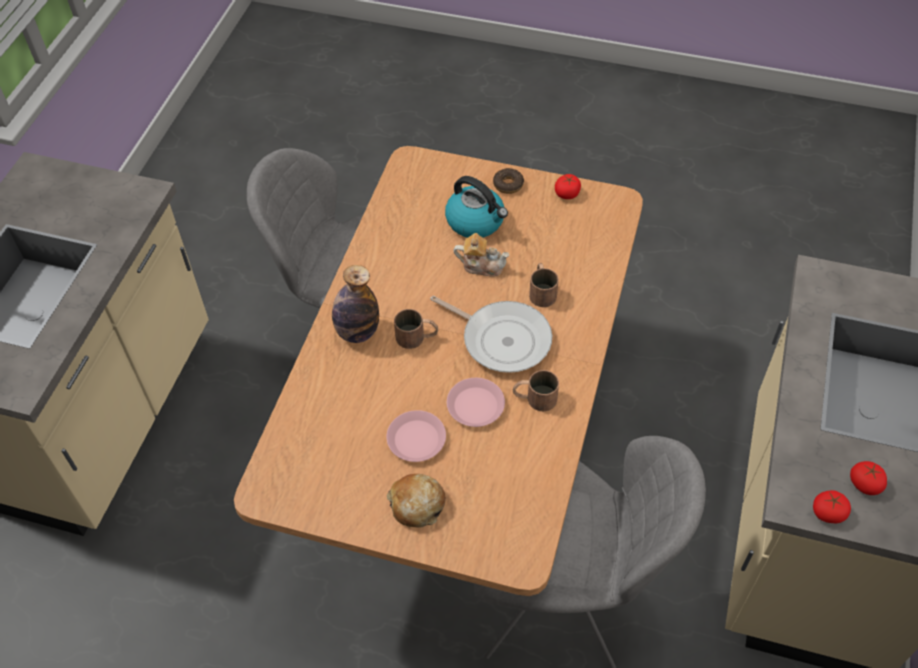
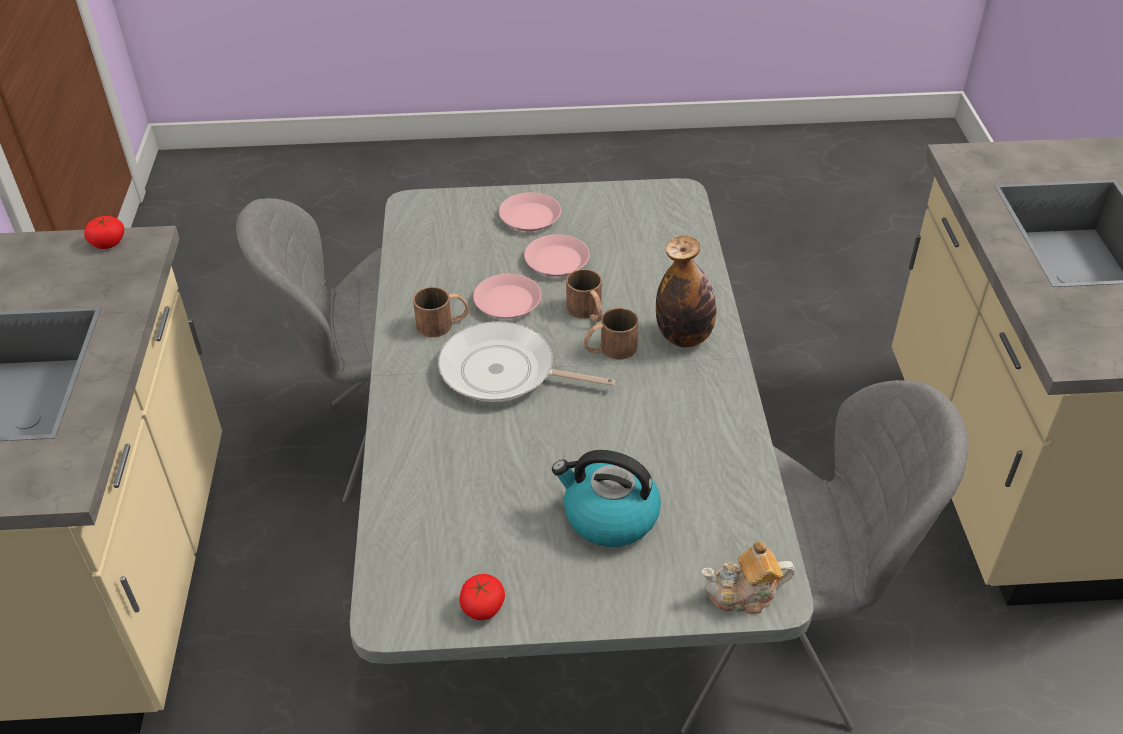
camera: 160 degrees right, 10 degrees down
(417, 504) = (529, 217): bread -> pink plate
(460, 452) = (565, 555): brown dining table -> grey dining table
(481, 265) = (570, 454): teapot -> teapot (744, 595)
(508, 184) = (587, 596): donut -> none
(541, 290) = (474, 442): brown mug -> brown mug (588, 312)
(865, 484) = (61, 272): tomato -> none

